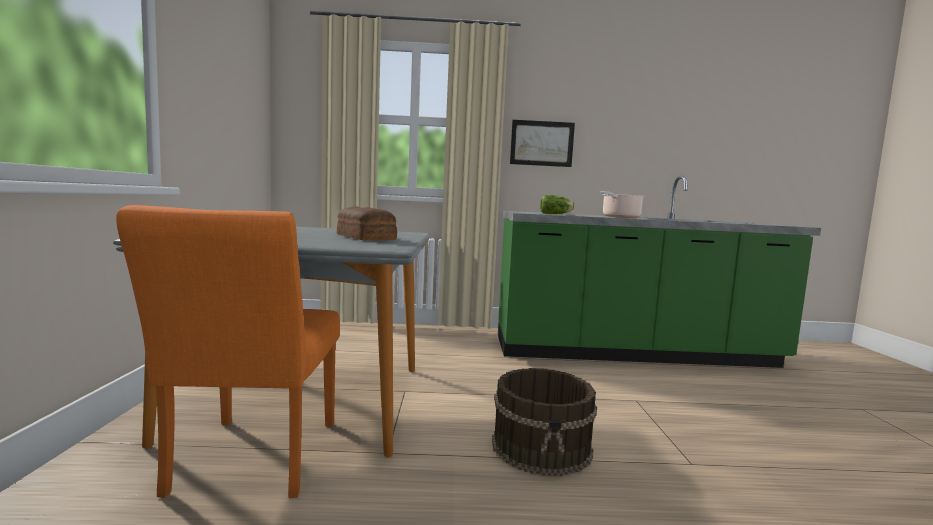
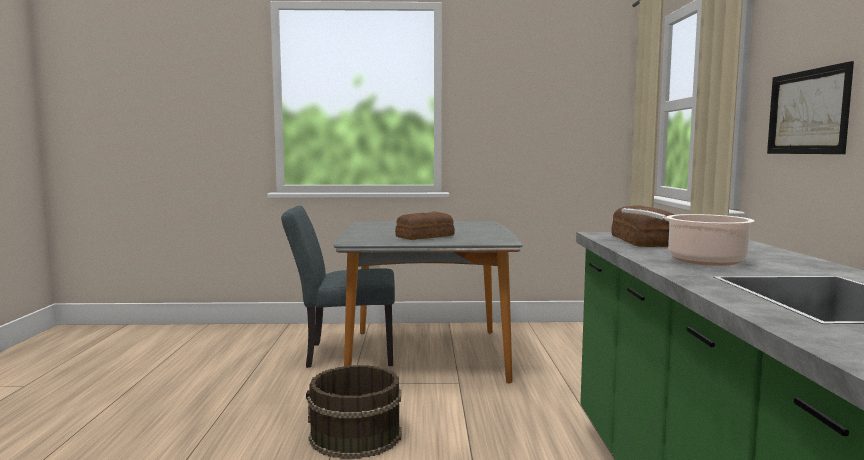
camera: 90 degrees right, 0 degrees up
(250, 463) = (342, 354): orange chair -> grey chair
(556, 214) = (644, 241): lettuce -> bread

